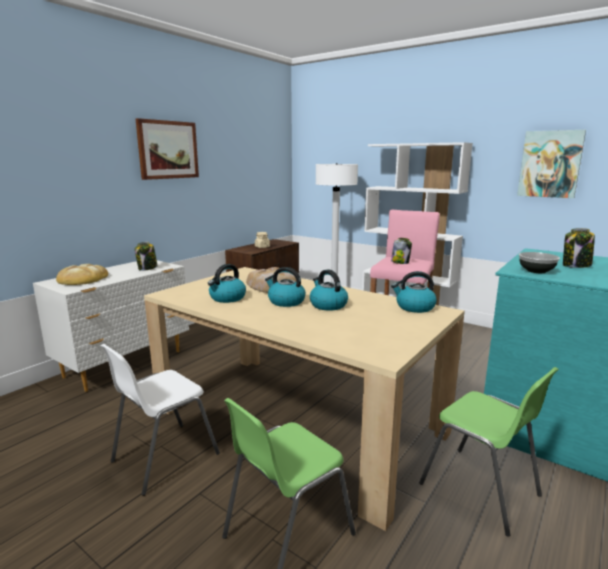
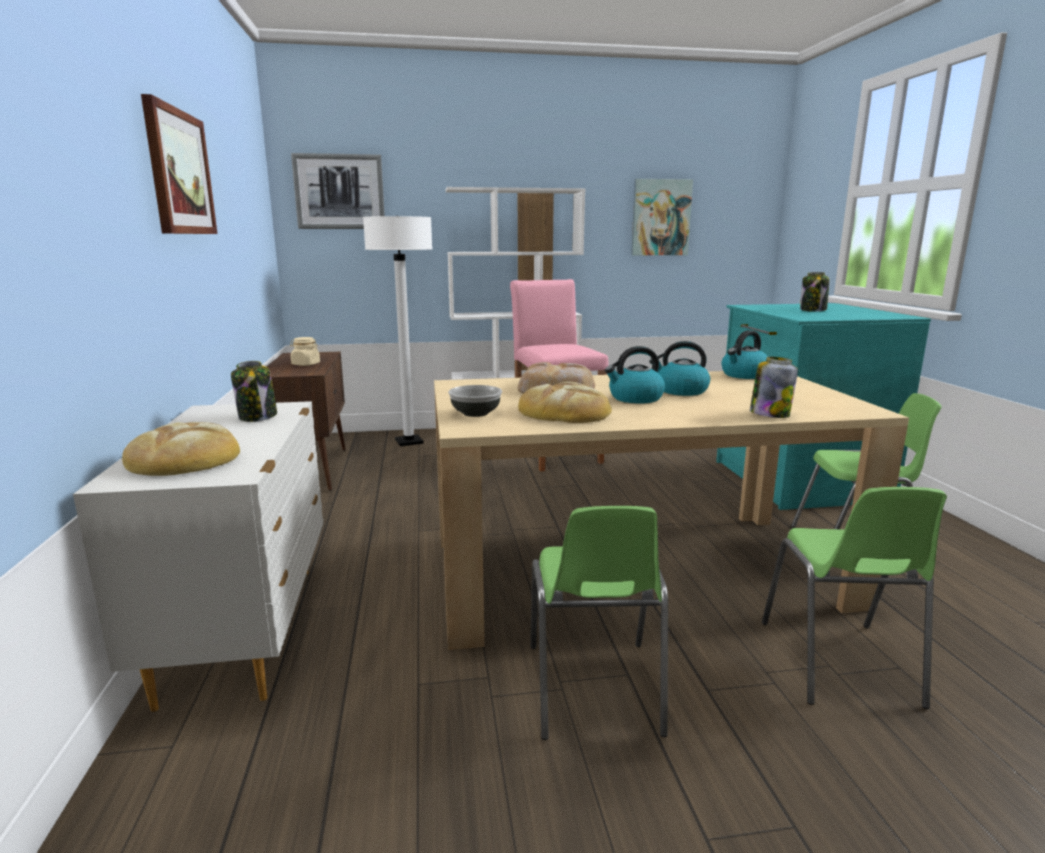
camera: 45 degrees left, 0 degrees up
(164, 457) = (593, 689): white chair -> green chair
(227, 298) = (564, 411): kettle -> bread
(322, 147) = (339, 192): none -> picture
(400, 262) = (566, 348): jar -> jar (769, 414)
(537, 271) = (815, 316): bowl -> bowl (476, 413)

